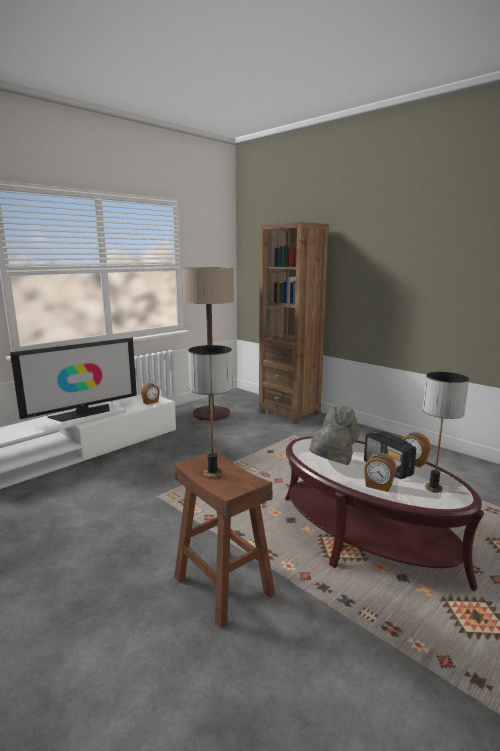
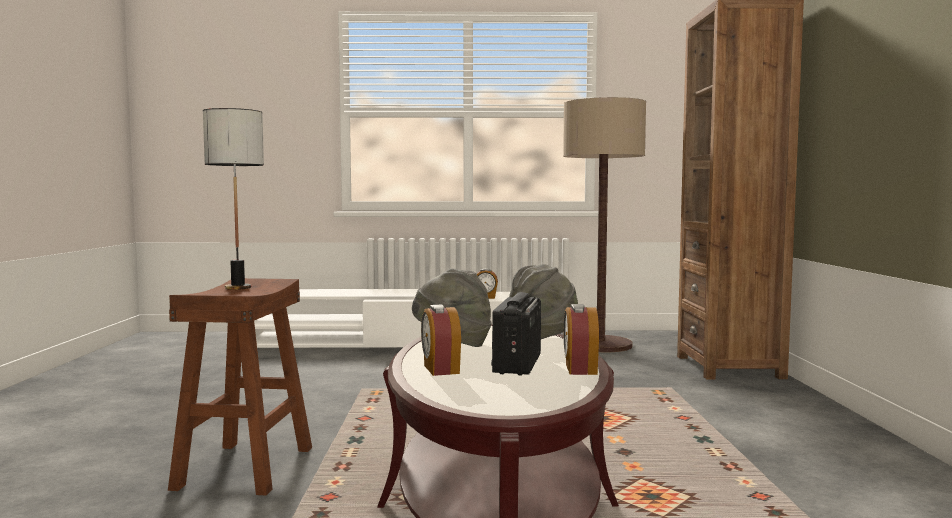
camera: 45 degrees right, 10 degrees down
(83, 413) = (391, 292): television -> none
(434, 488) = (509, 391): table lamp -> none

